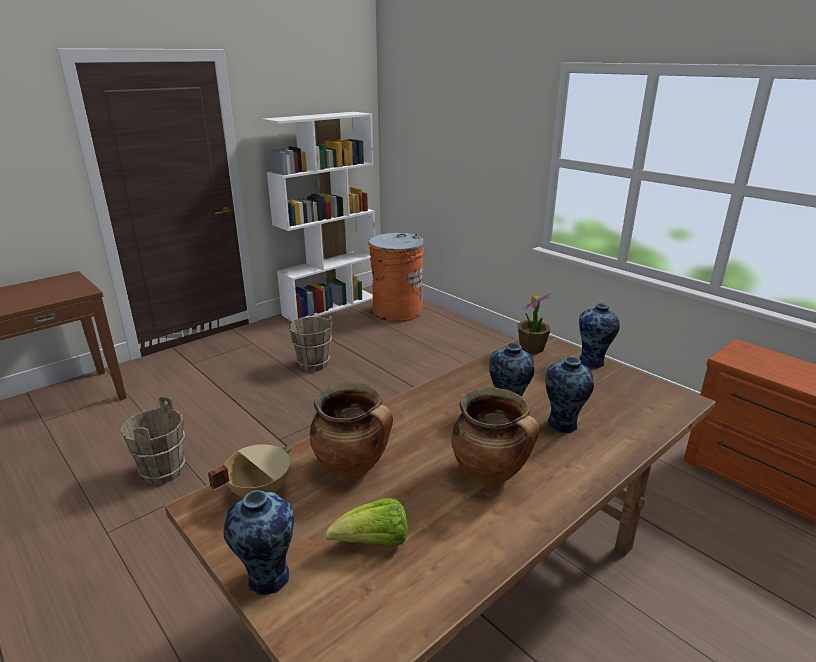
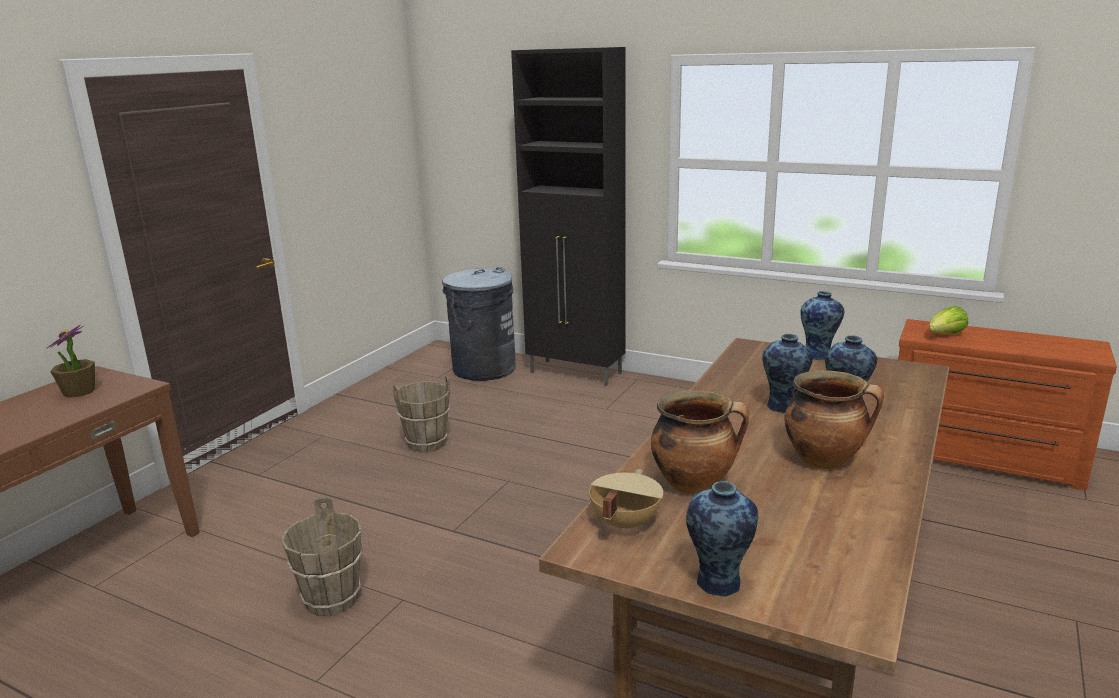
camera: 20 degrees left, 5 degrees down
(330, 306) = (392, 376): white bookcase -> none
(374, 543) = (782, 533): lettuce -> lettuce (945, 335)
(397, 312) = (483, 369): orange trash can -> grey trash can
(463, 328) = (576, 373): none -> black cabinet
(531, 348) = (750, 354): potted plant -> potted plant (79, 392)

